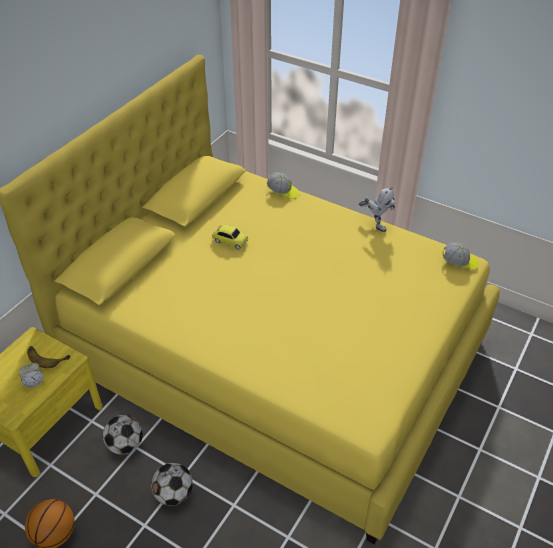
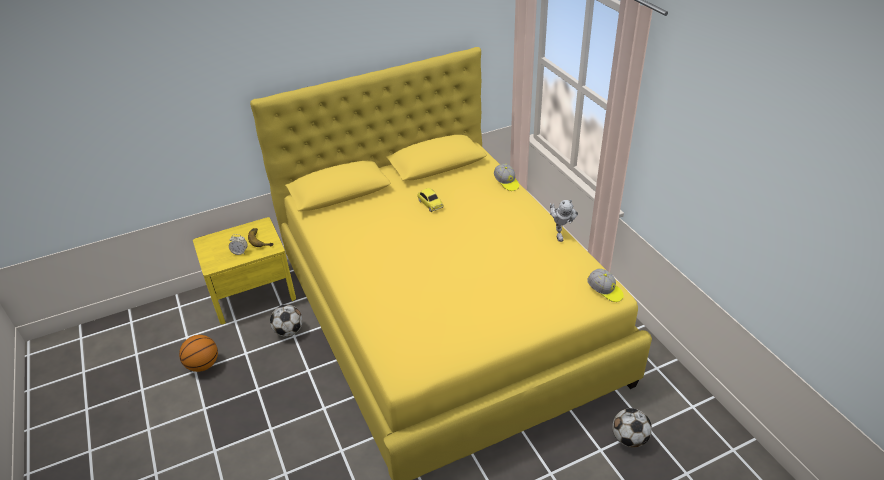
camera: 35 degrees right, 5 degrees down
(174, 494) = (292, 379): football -> football (629, 438)

